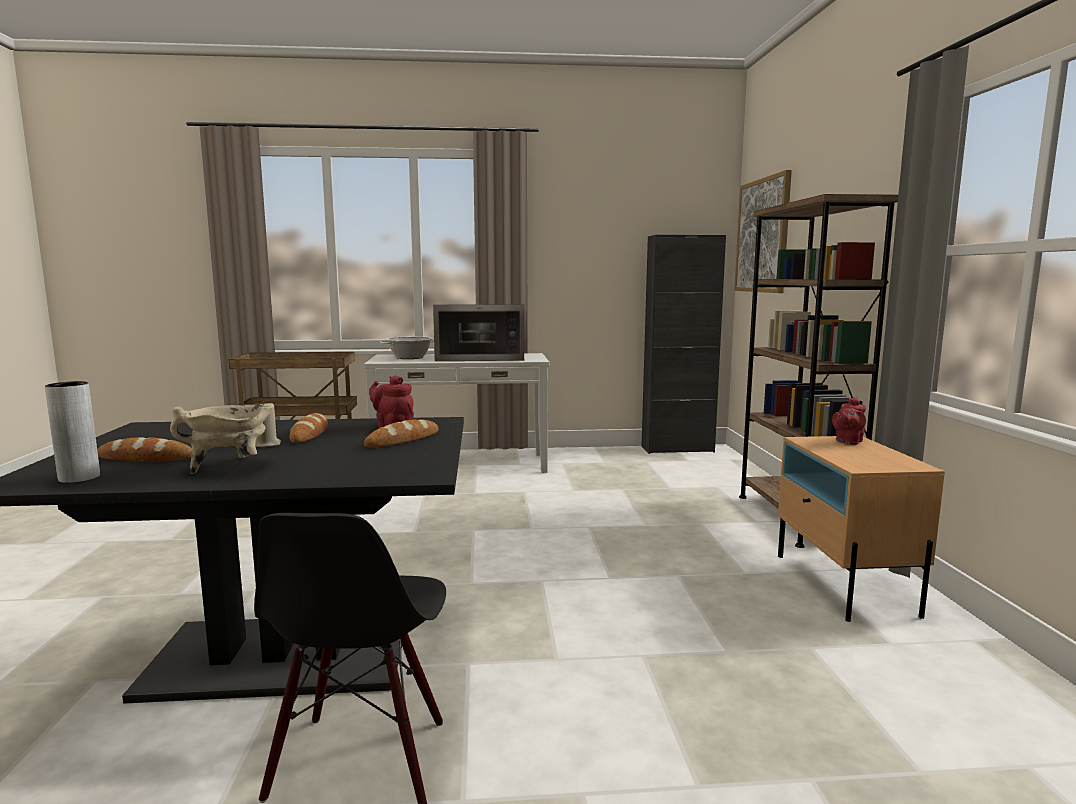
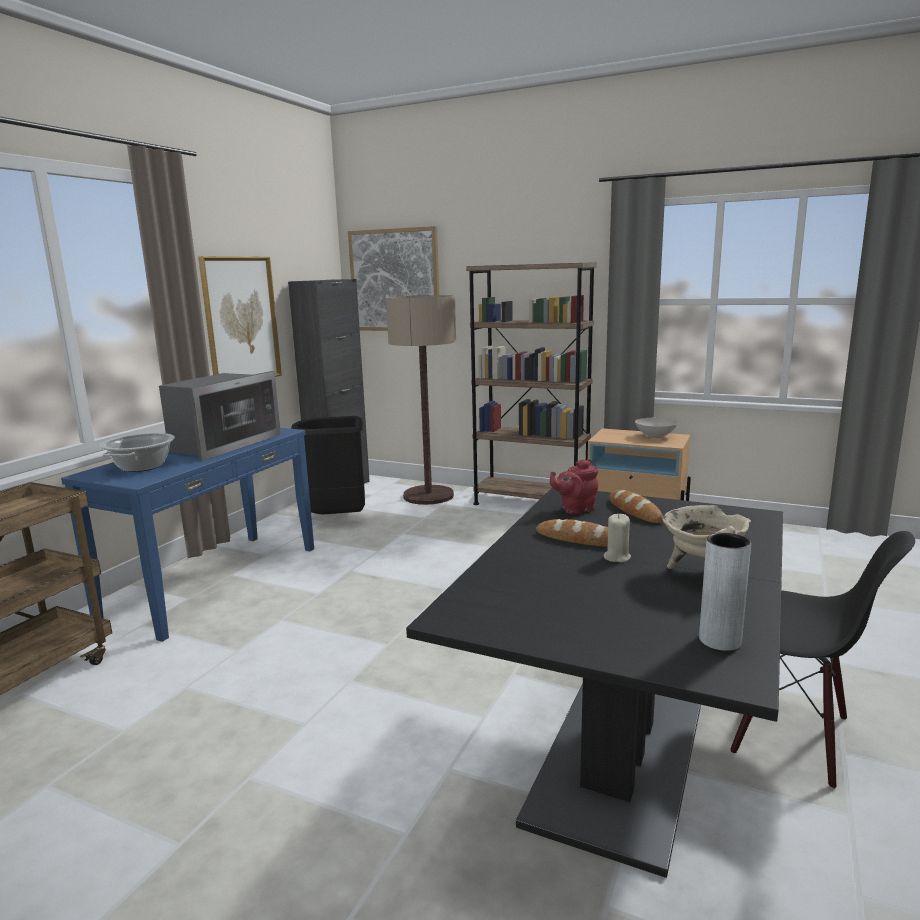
camera: 60 degrees left, 5 degrees up
(146, 458) = (644, 610): bread -> none
(461, 464) = (214, 581): white console table -> blue console table
(581, 268) = (241, 320): none -> picture
(615, 464) = (337, 519): none -> black trash can
(724, 477) = (428, 496): none -> floor lamp
(848, 441) = (615, 433): red teapot -> none
(878, 457) = (655, 437): none -> white bowl

